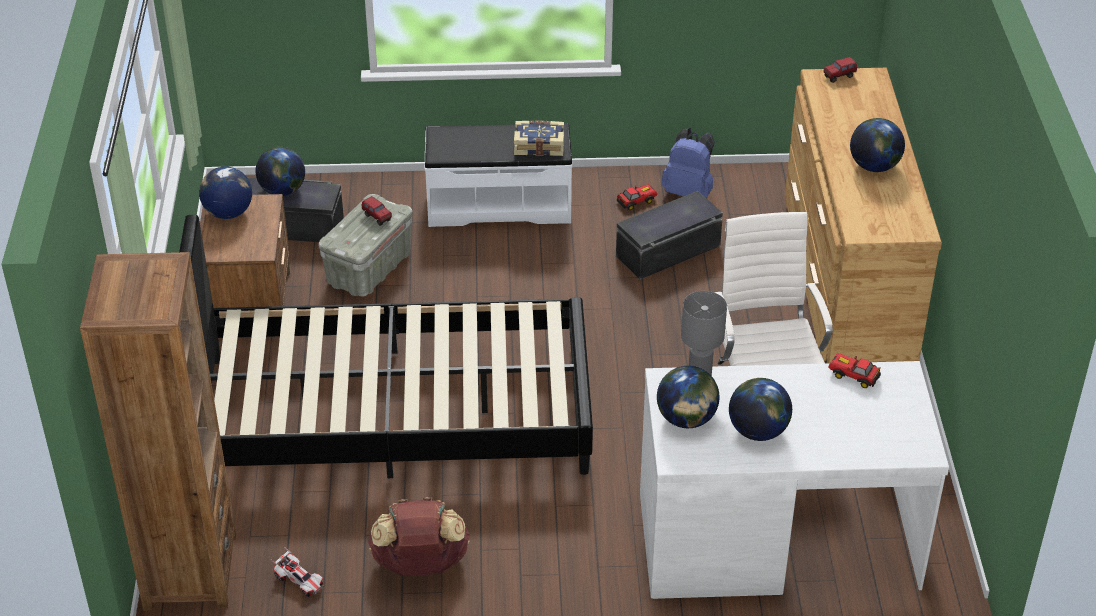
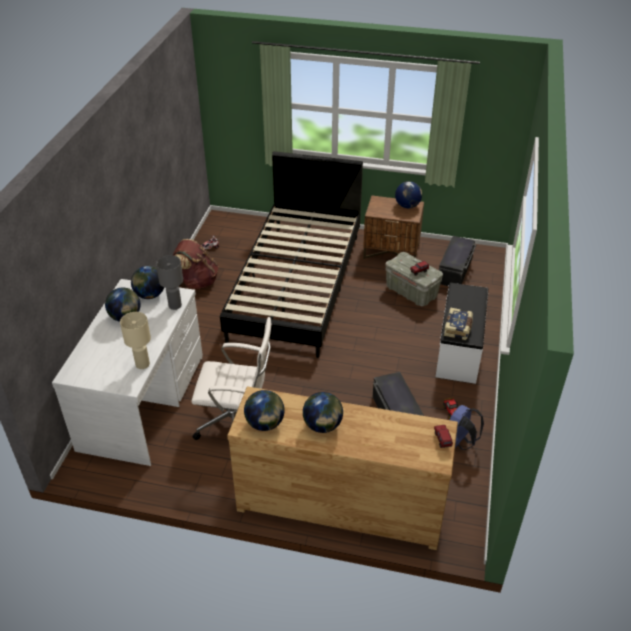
camera: 105 degrees right, 0 degrees up
(190, 571) = (229, 223): brown bookcase -> none
(282, 190) = (460, 250): globe -> globe (265, 423)
(853, 375) = (142, 364): toy car -> beige table lamp

